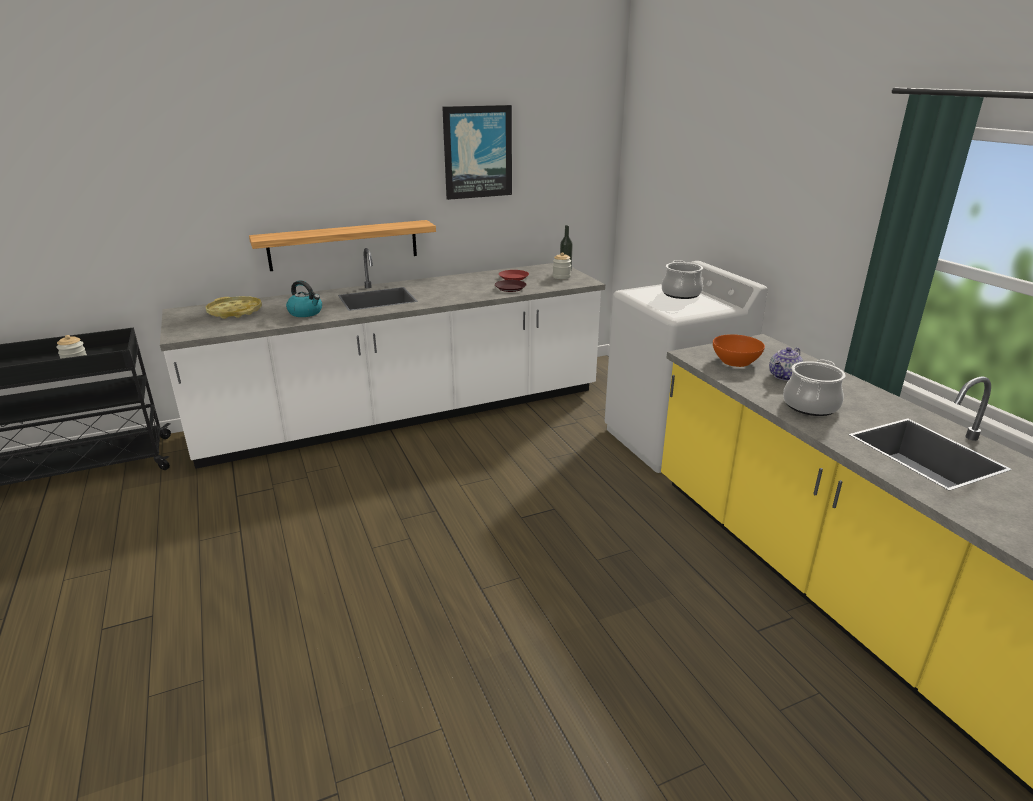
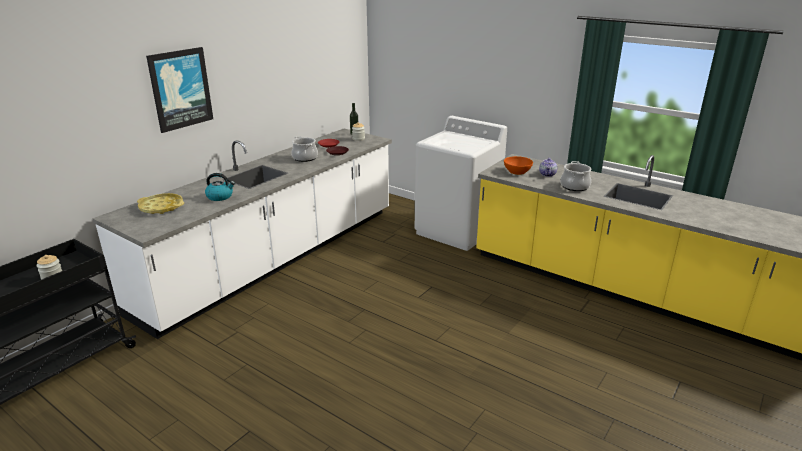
camera: 30 degrees left, 0 degrees up
(344, 245) = (214, 141): shelf -> none
(477, 152) = (291, 59): picture -> picture (180, 89)
(681, 294) = (456, 138): cooking pot -> cooking pot (305, 158)

